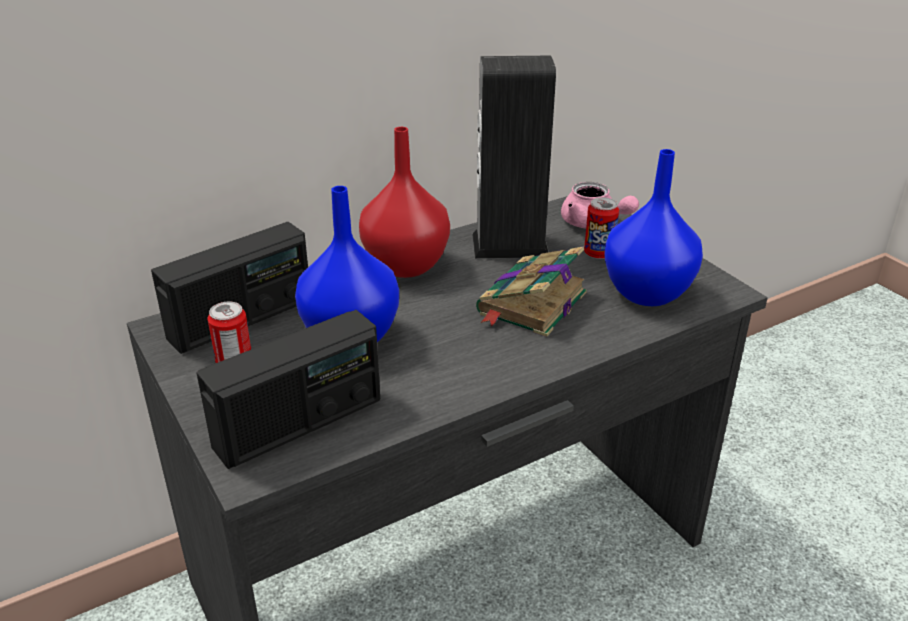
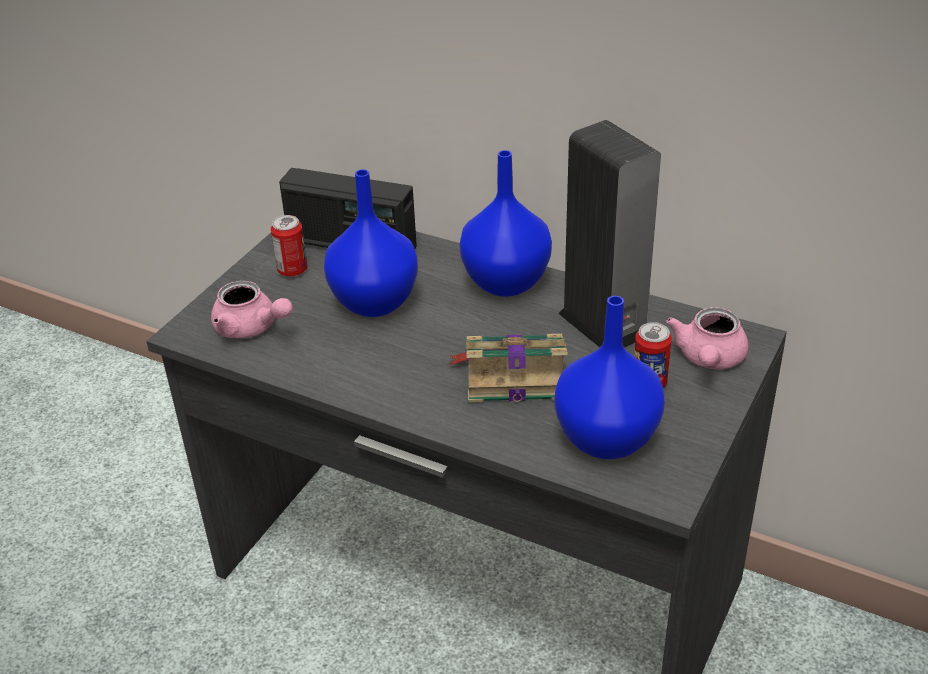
camera: 60 degrees right, 5 degrees up
(299, 423) = (251, 328): radio -> pink teapot
(404, 266) = (504, 282): red vase -> blue vase

